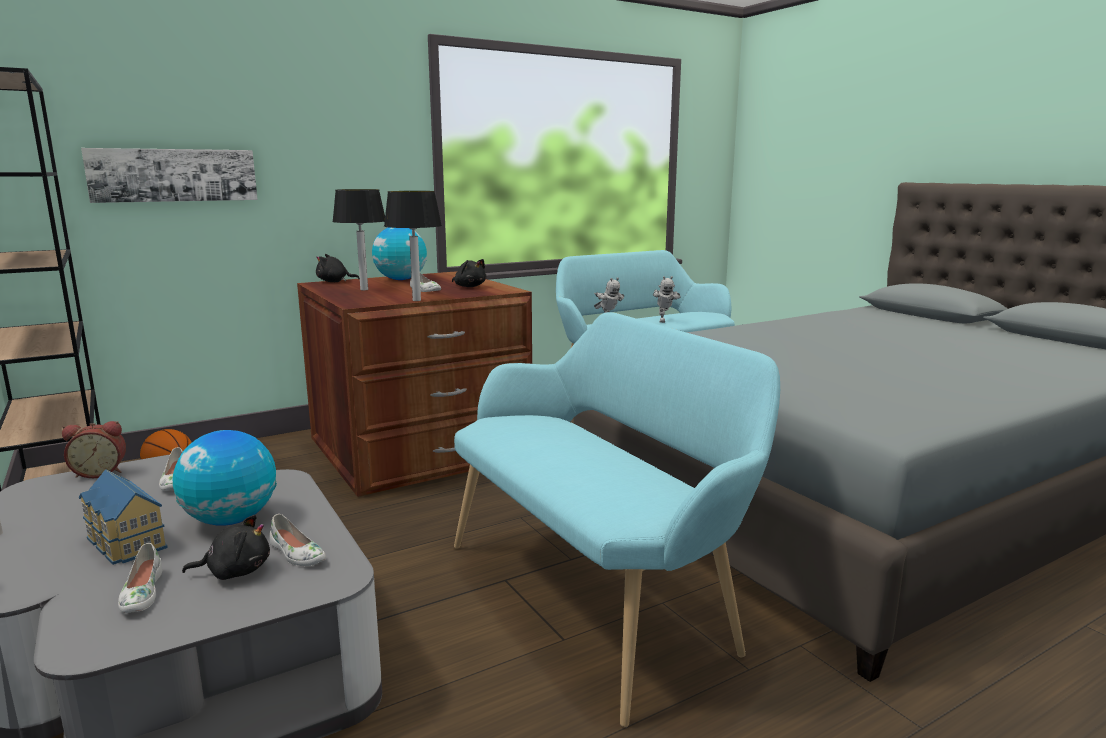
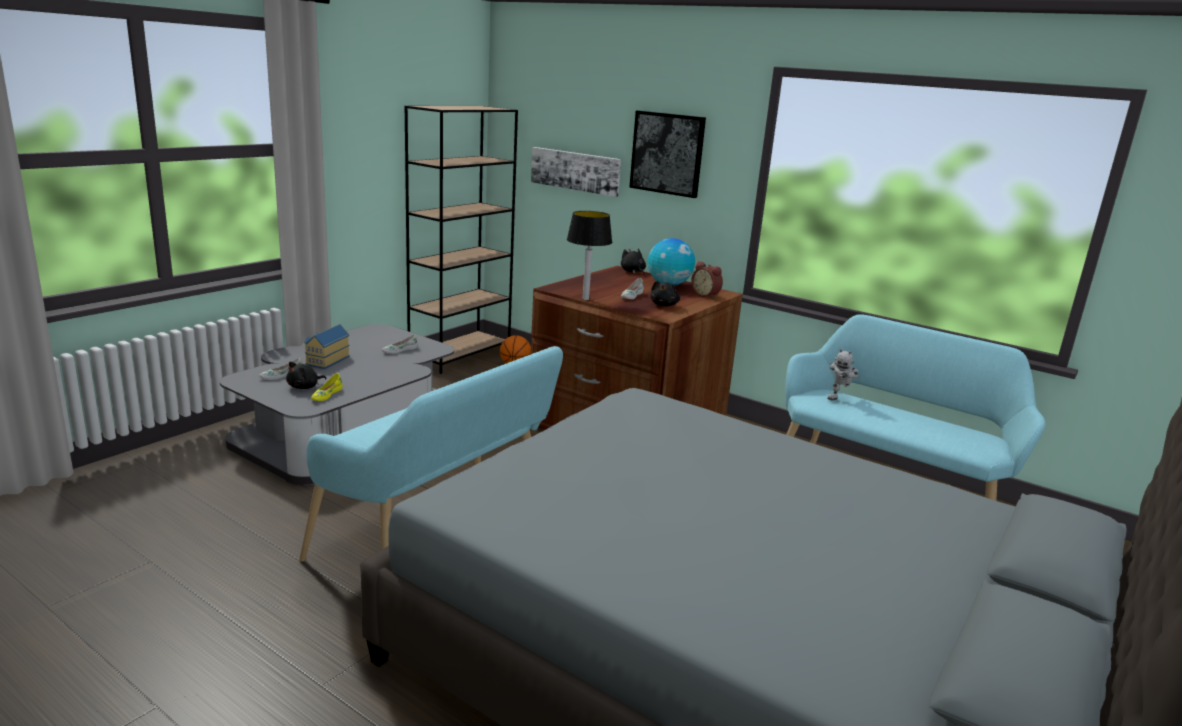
camera: 65 degrees right, 5 degrees up
(100, 472) = (401, 334): alarm clock -> alarm clock (706, 295)
(231, 520) = (358, 373): globe -> none
(235, 571) = (305, 387): black plush toy -> black plush toy turned 75 degrees clockwise
(296, 554) = (326, 395): white shoe -> yellow shoe
(319, 136) = (667, 153): none -> picture
(364, 289) = (612, 282): table lamp -> none
(663, 321) = (897, 423): toy robot -> none

